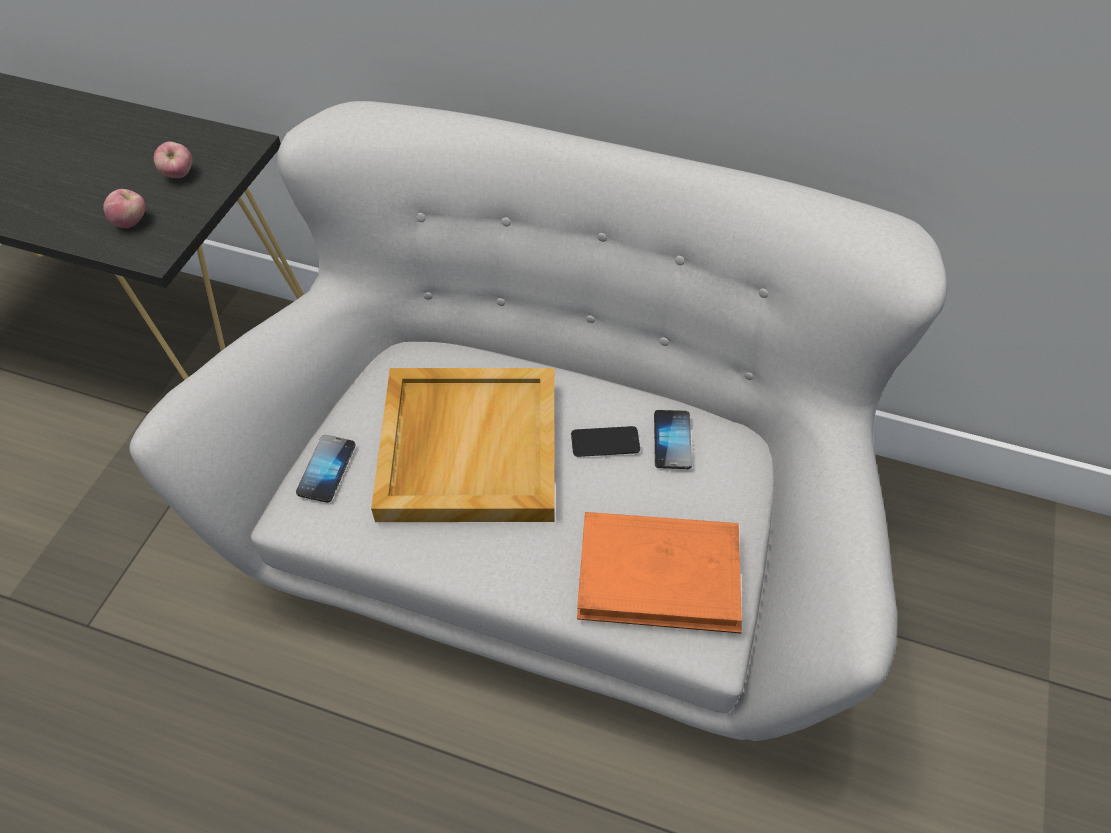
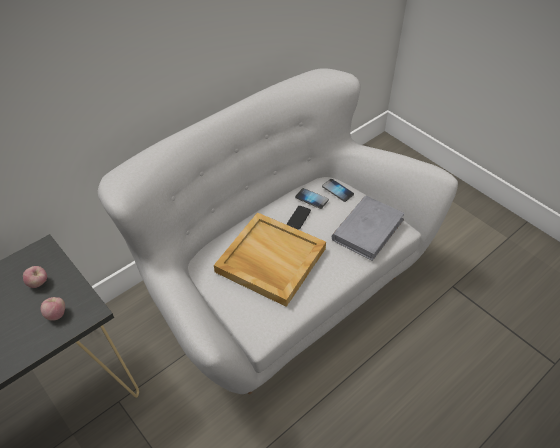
camera: 60 degrees left, 5 degrees down
(326, 469) = (244, 314): phone -> phone (337, 190)
(659, 575) = (368, 229): orange book -> grey book

